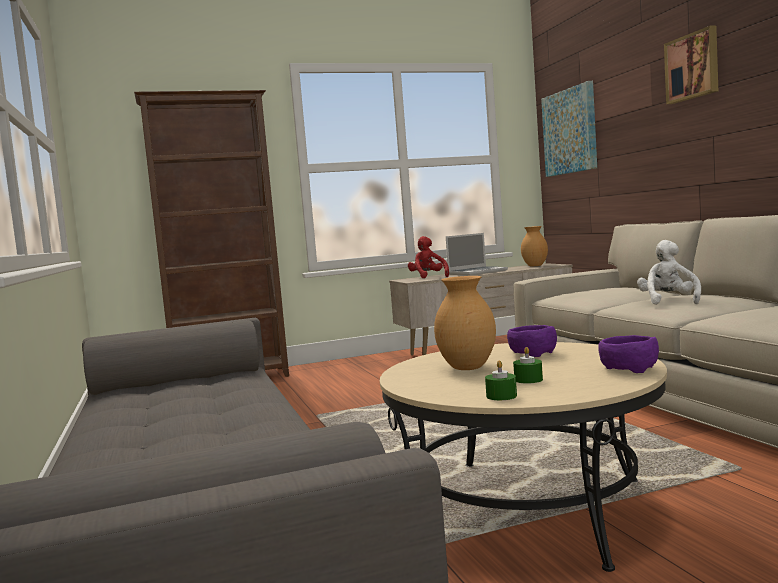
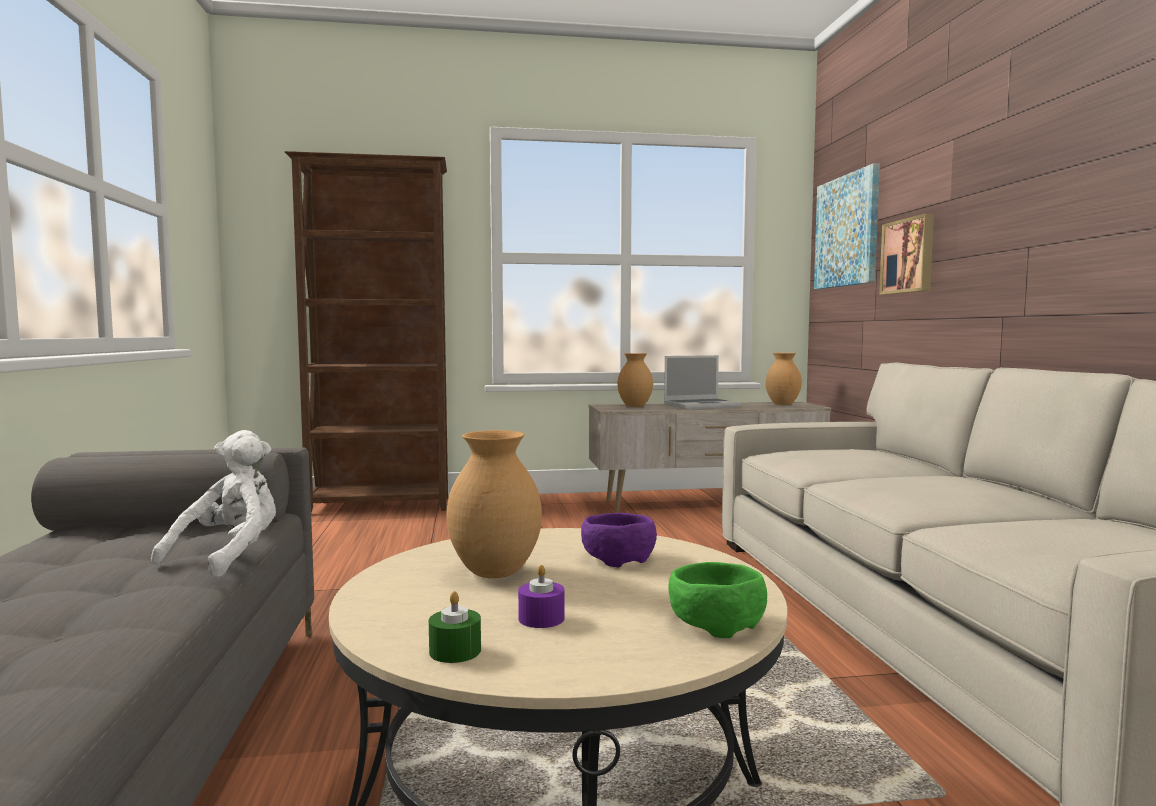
camera: 10 degrees right, 0 degrees up
(428, 277) = (635, 406): red plush toy -> brown vase
(528, 380) = (541, 618): green candle -> purple candle
(627, 369) = (714, 623): purple bowl -> green bowl
(668, 302) = (912, 486): white plush toy -> white plush toy (230, 556)
(693, 66) = (1009, 144): picture -> picture (909, 256)

